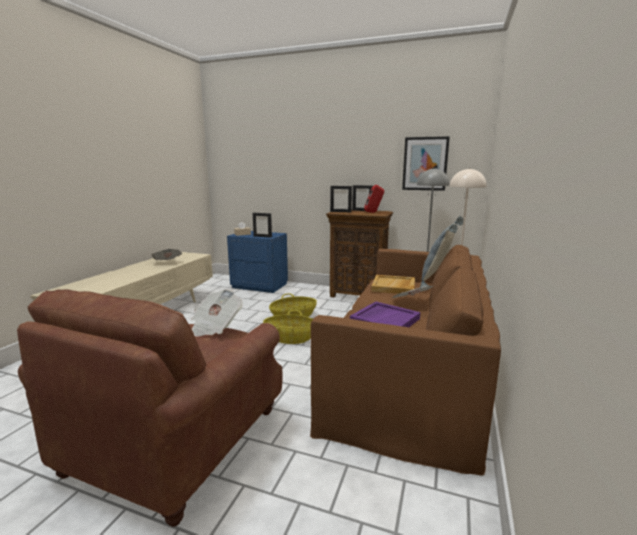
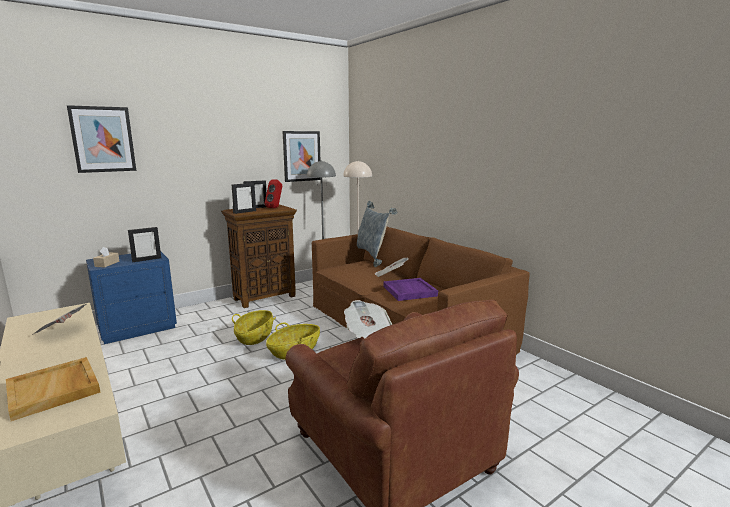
camera: 55 degrees left, 0 degrees up
(264, 148) = (103, 139): none -> picture
(394, 287) = (354, 270): beige tray -> beige tray (54, 390)

